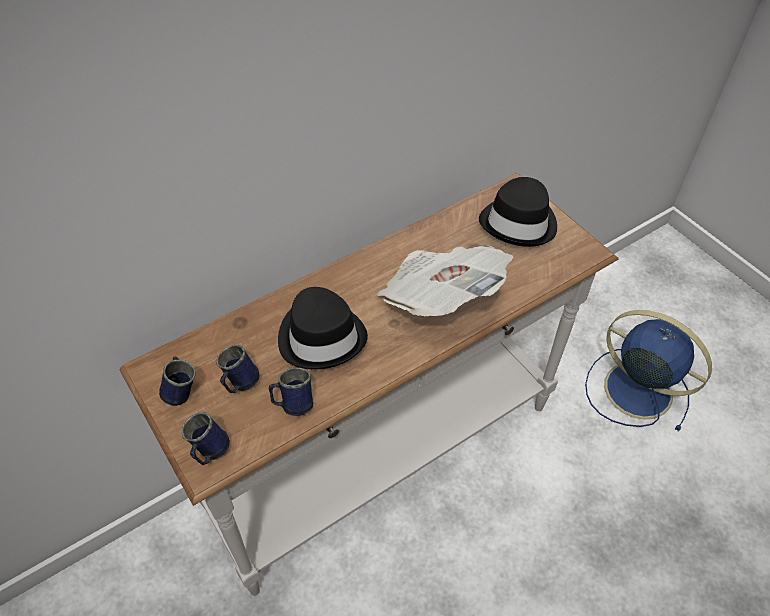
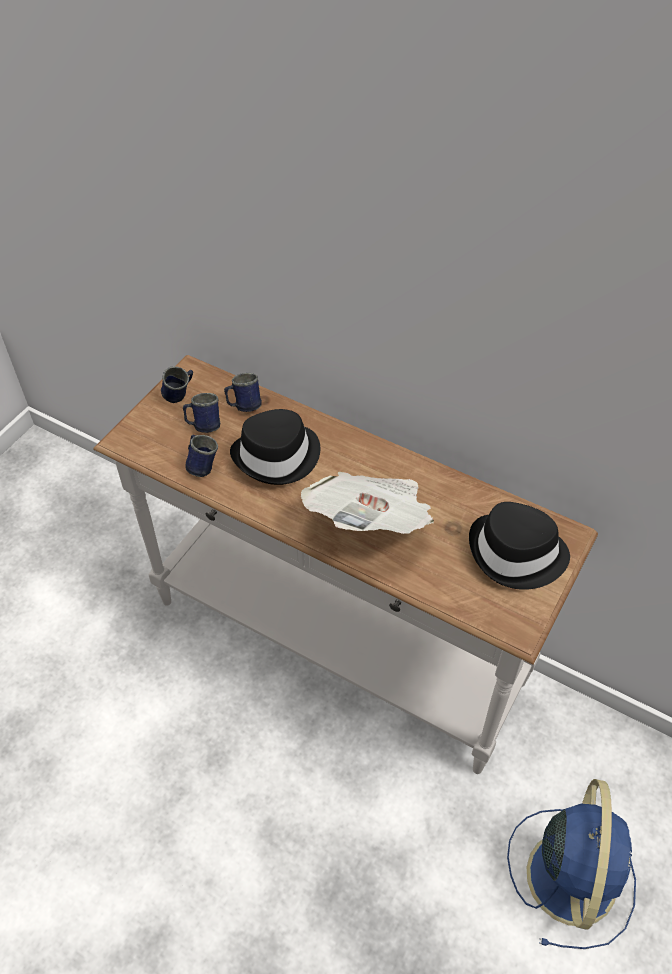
camera: 65 degrees right, 0 degrees up
(208, 452) = (135, 435): blue mug -> blue mug (244, 406)

